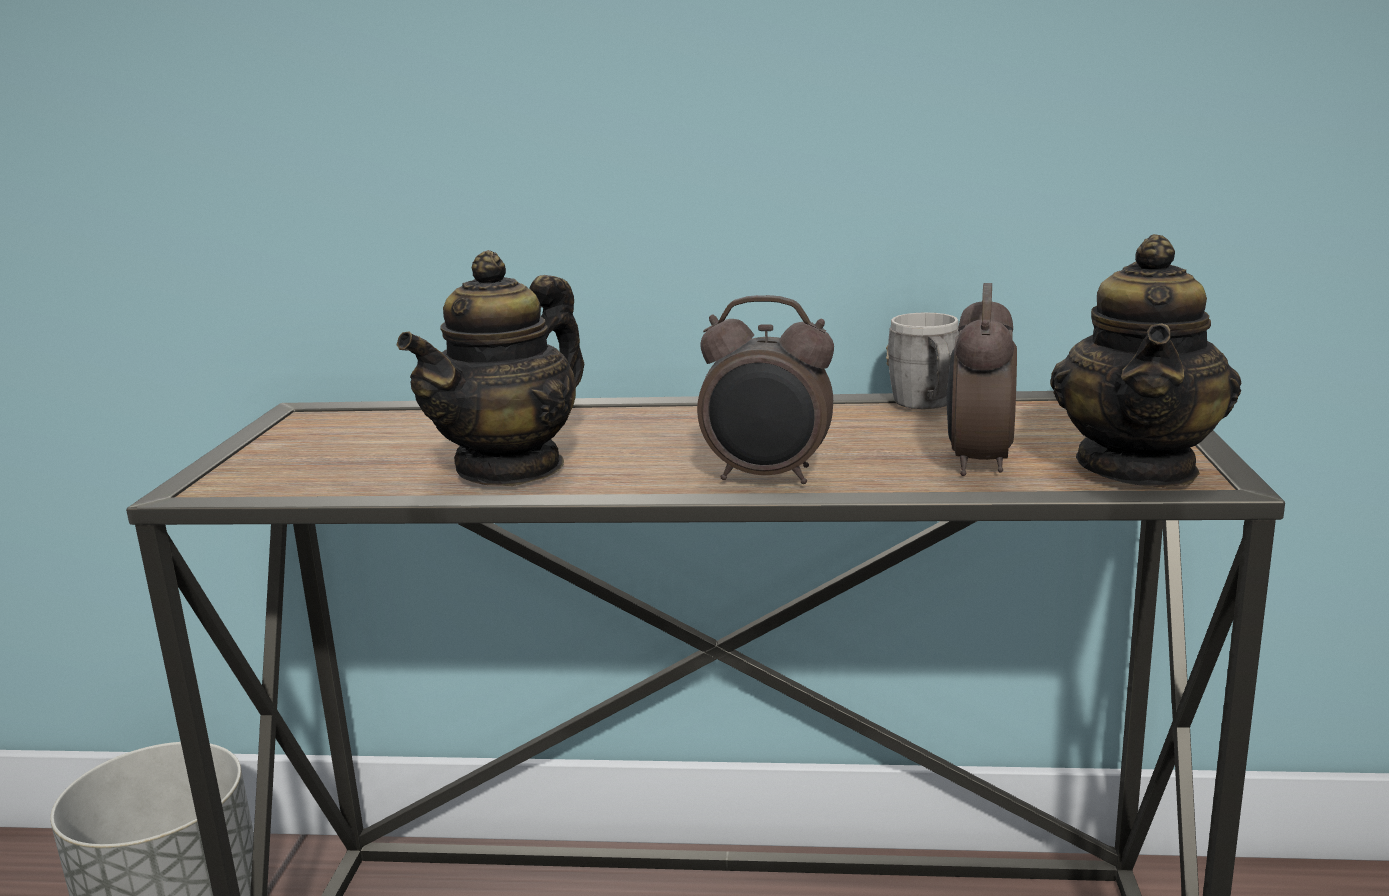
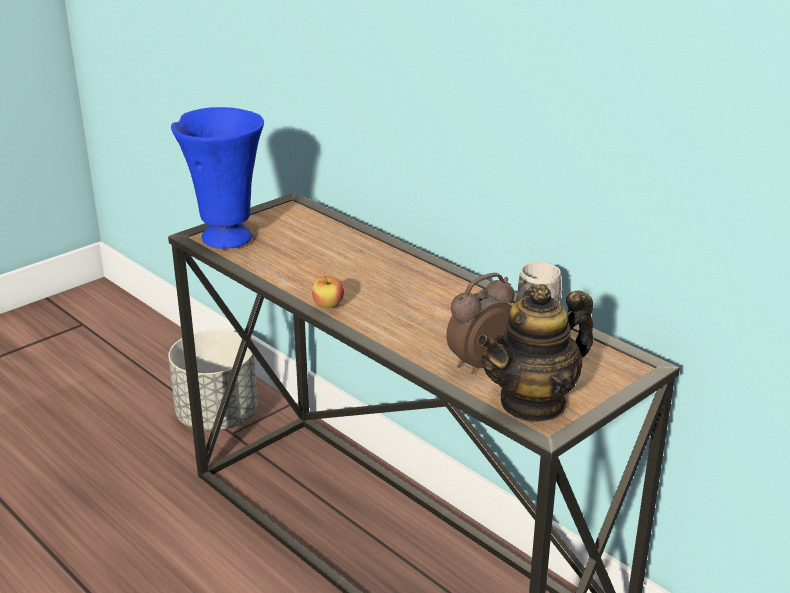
camera: 40 degrees right, 10 degrees up
(263, 474) = (227, 237): none -> blue vase
(510, 467) = (306, 275): teapot -> none
(627, 484) = (328, 305): none -> apple
(767, 477) = (381, 328): alarm clock -> none

